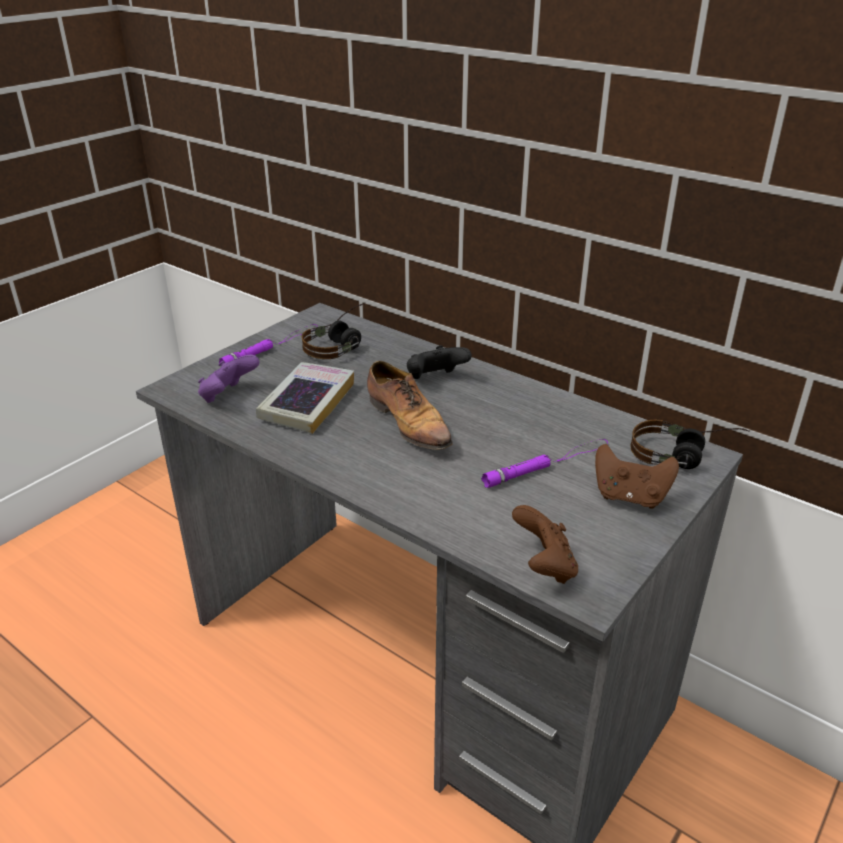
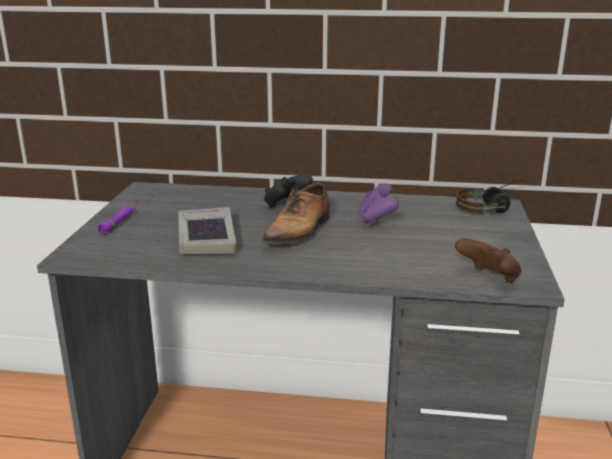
camera: 30 degrees left, 10 degrees down
(228, 396) = (132, 249): purple game controller -> purple game controller (376, 220)
(341, 344) = (186, 200): headphones -> none
(408, 423) = (299, 231): shoe -> shoe turned 90 degrees clockwise
(548, 463) = (420, 229): purple flashlight -> none
(630, 497) = (489, 233): brown game controller -> none

